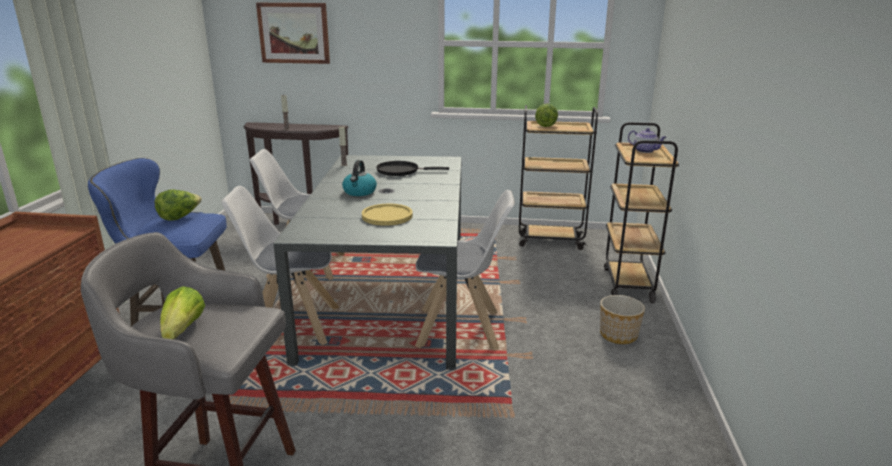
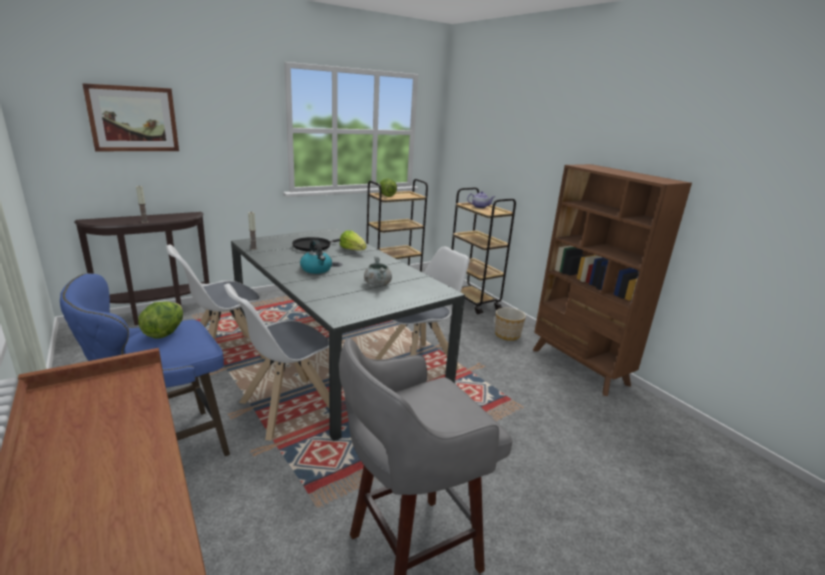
camera: 40 degrees left, 0 degrees up
(183, 330) = (426, 421): lettuce -> lettuce (352, 250)
(387, 216) = (377, 284): yellow plate -> grey cooking pot
(669, 407) = (579, 367): none -> brown bookcase

